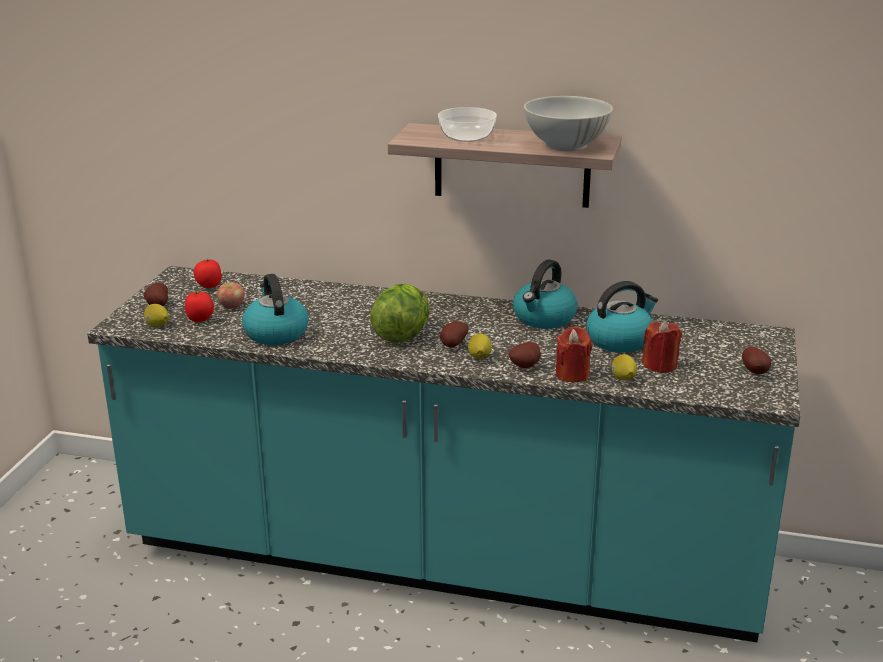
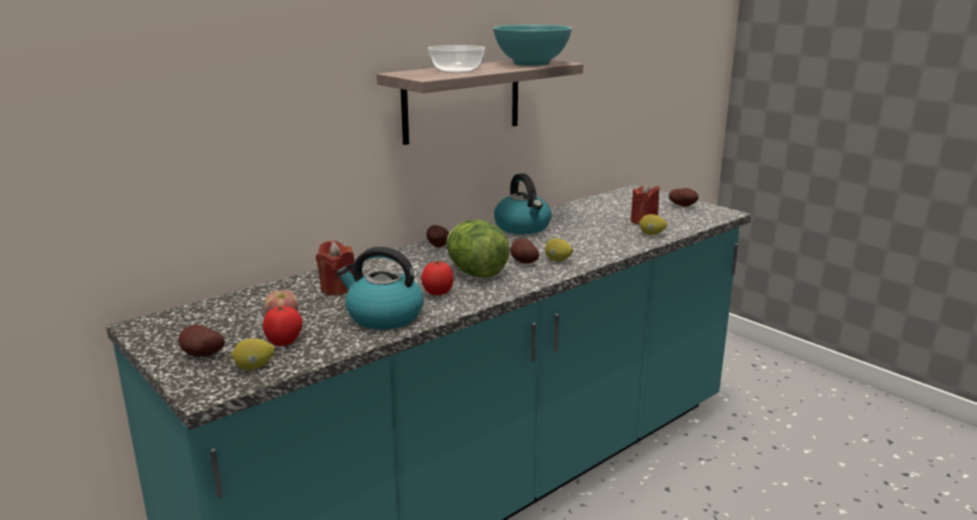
camera: 55 degrees left, 5 degrees down
(209, 286) = (209, 319): tomato -> tomato (437, 293)
(526, 367) = (595, 252): potato -> potato (438, 246)
(566, 145) = (531, 63): white bowl -> turquoise bowl
(572, 374) = (626, 244): red candle -> red candle (337, 288)
(620, 340) = (591, 220): kettle -> none

